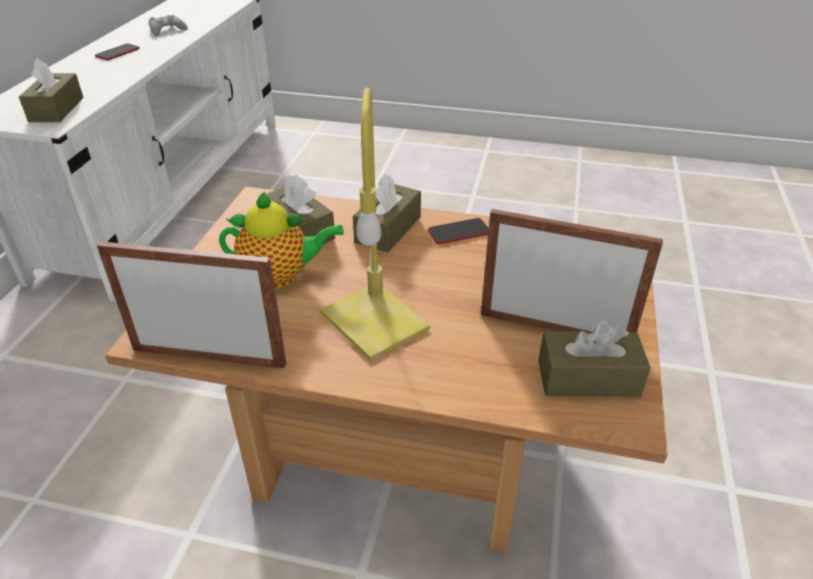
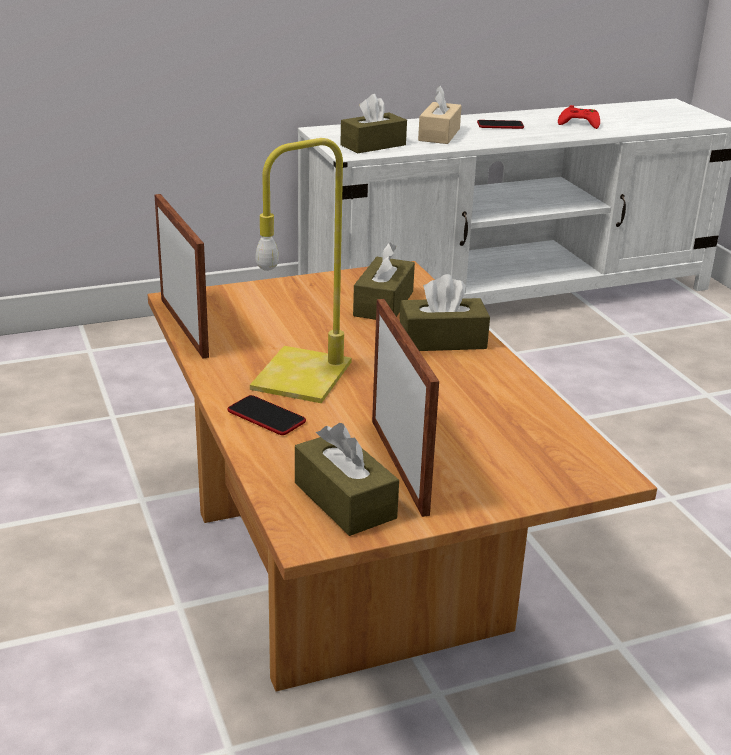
camera: 55 degrees right, 10 degrees down
(89, 78) = (439, 134): none -> beige tissue box
(166, 30) = (579, 123): grey game controller -> red game controller
(281, 276) = (309, 319): teapot -> none
(459, 232) = (490, 375): phone -> phone (266, 417)

